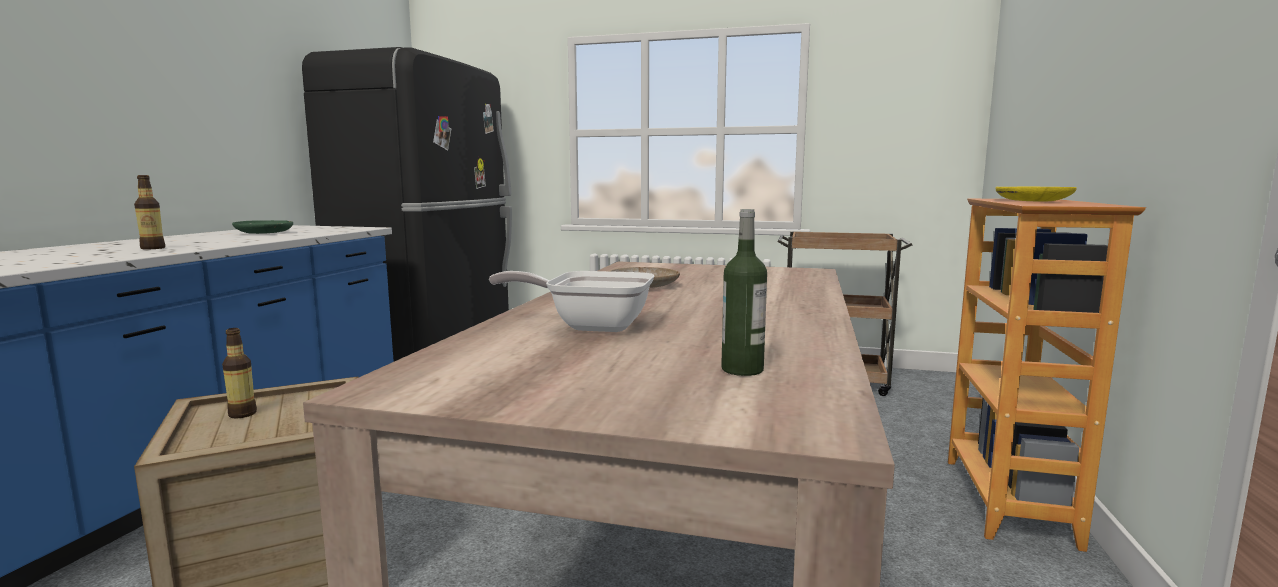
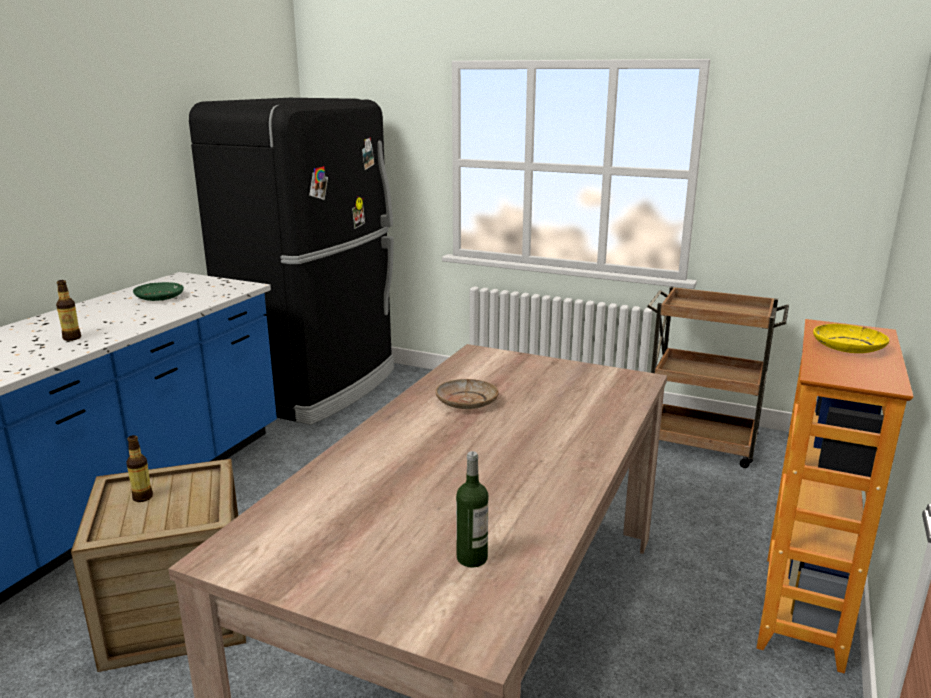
camera: 10 degrees right, 10 degrees up
(590, 326) = (390, 477): frying pan -> none

